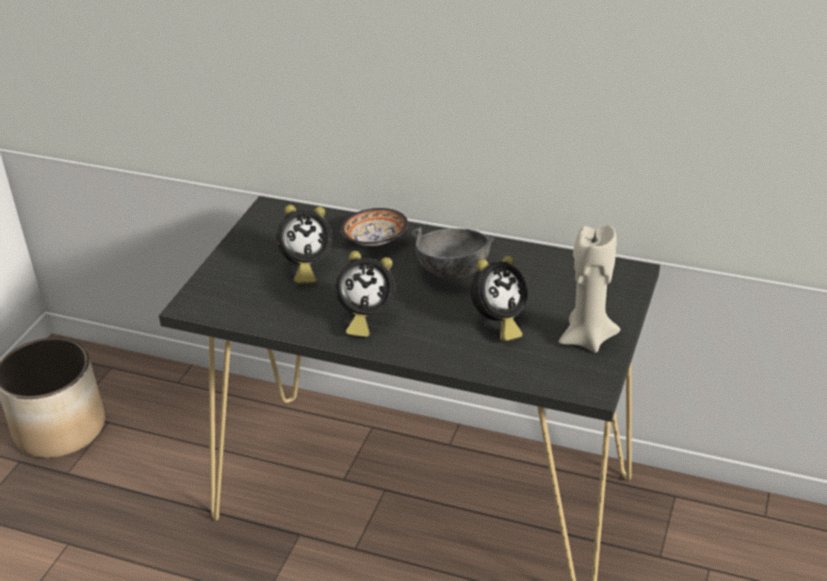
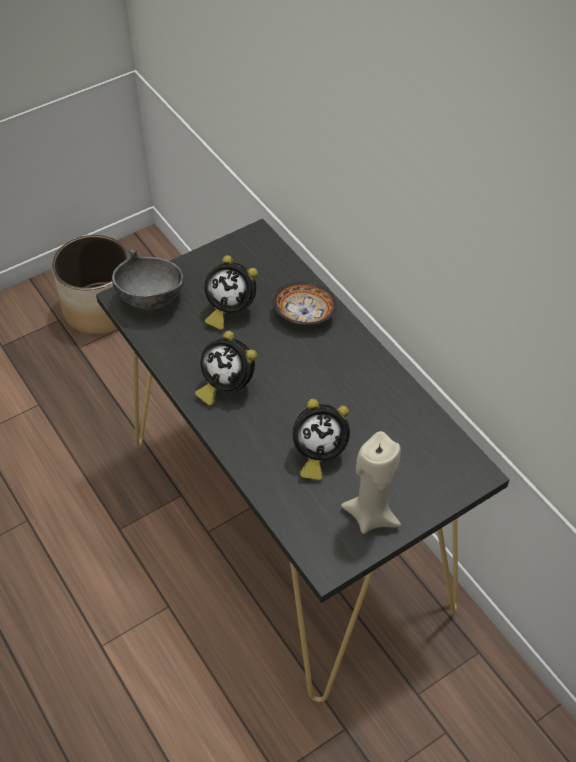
camera: 35 degrees right, 15 degrees up
(453, 270) = (334, 380): grey bowl -> grey bowl (151, 297)

